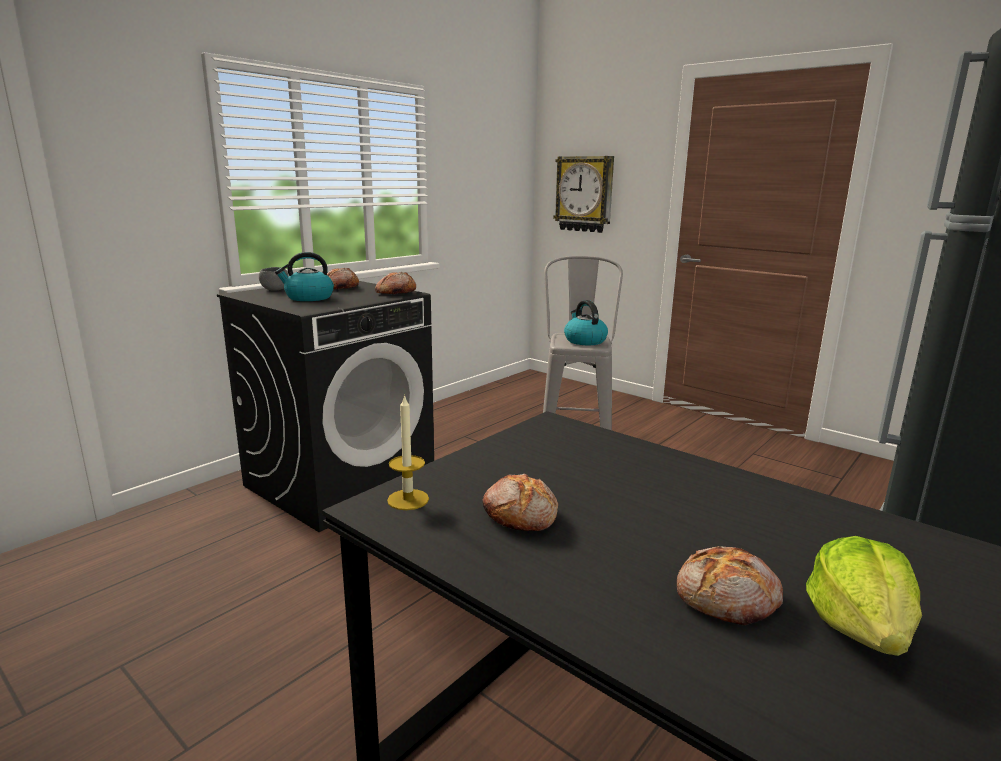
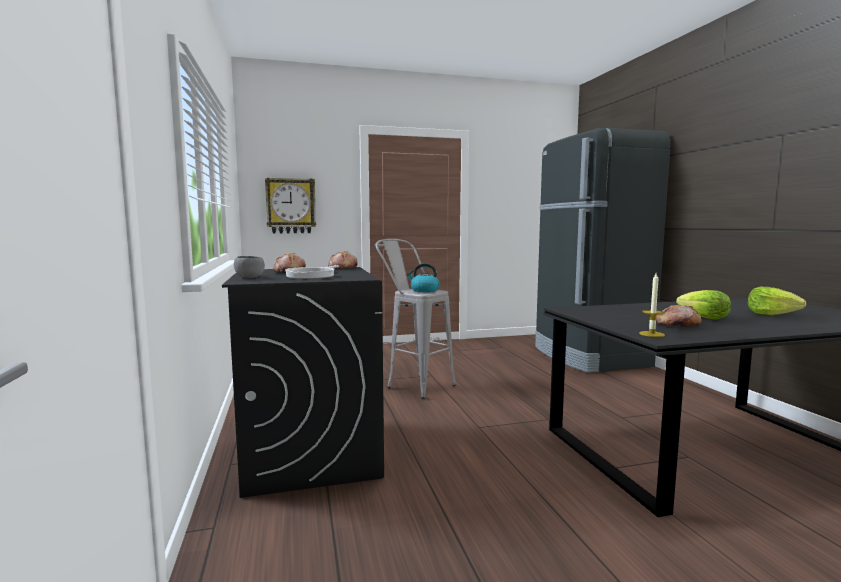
camera: 55 degrees left, 10 degrees down
(308, 298) = (312, 276): kettle -> frying pan
(648, 537) = (704, 317): none -> lettuce
(728, 599) = (754, 319): bread -> none

